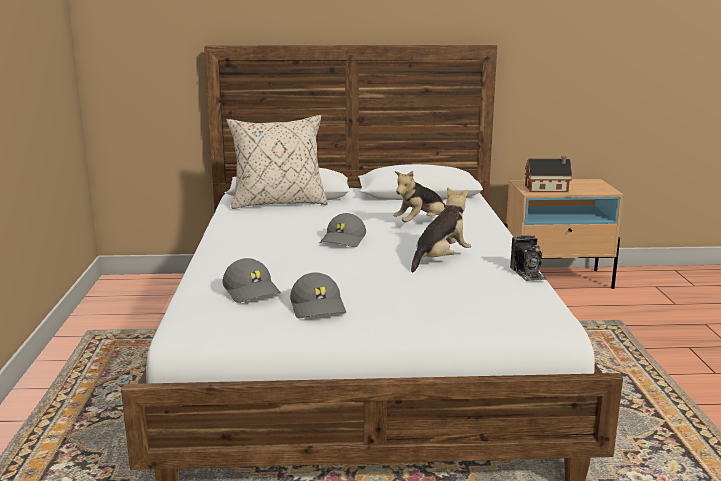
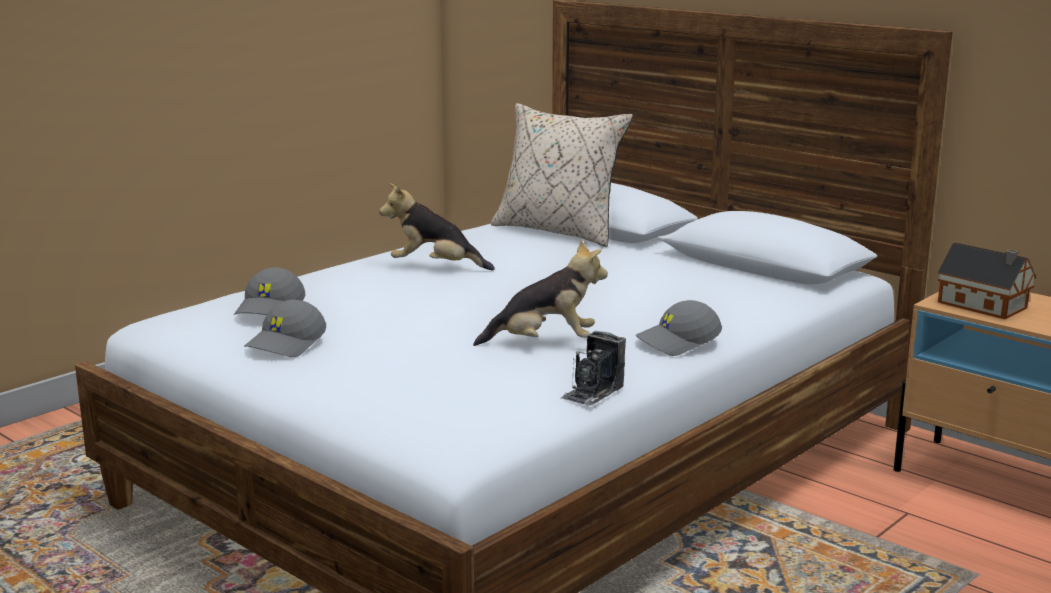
camera: 45 degrees right, 0 degrees up
(344, 240) = (500, 290): grey cap -> grey cap (678, 342)
(421, 223) = (649, 298): plush toy -> plush toy (435, 267)

